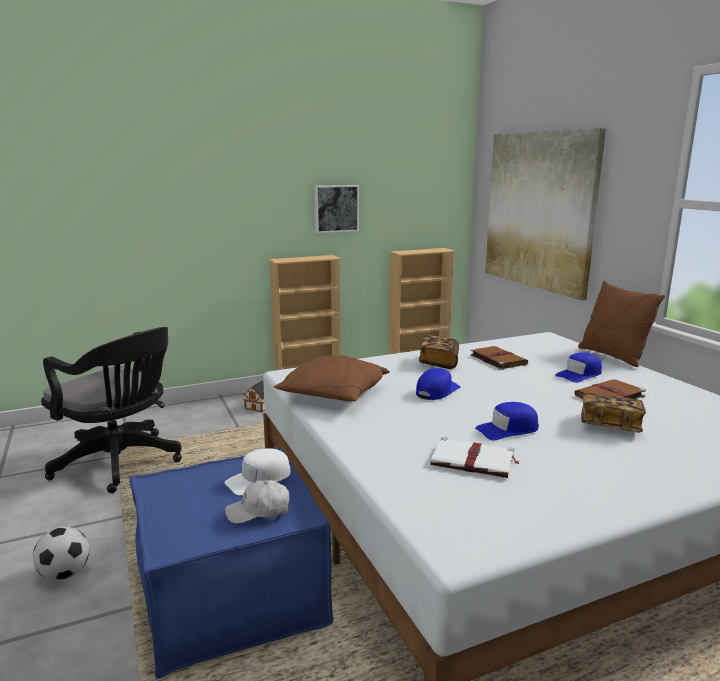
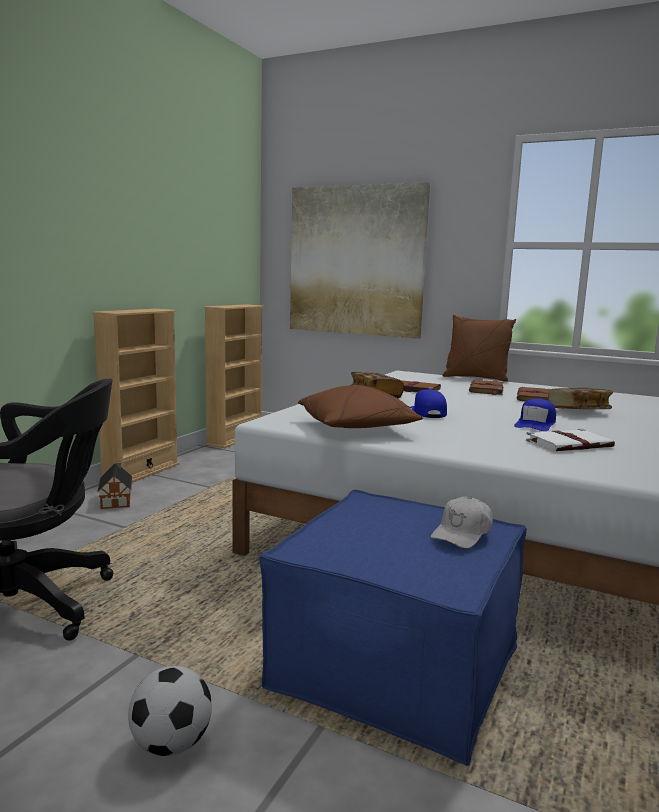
camera: 40 degrees left, 5 degrees down
(259, 479) = (403, 513): white cap -> none
(336, 208) = (155, 253): picture -> none
(579, 374) = (486, 390): blue cap -> brown book

